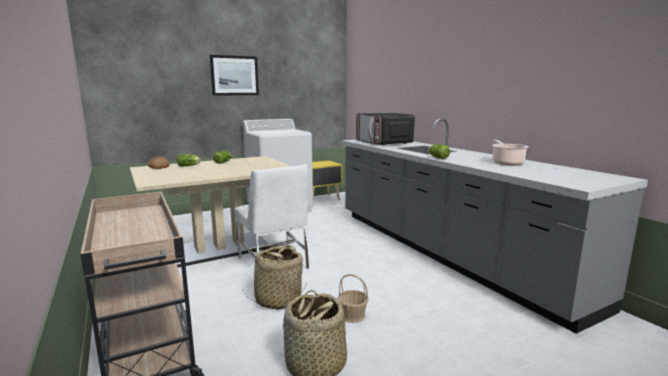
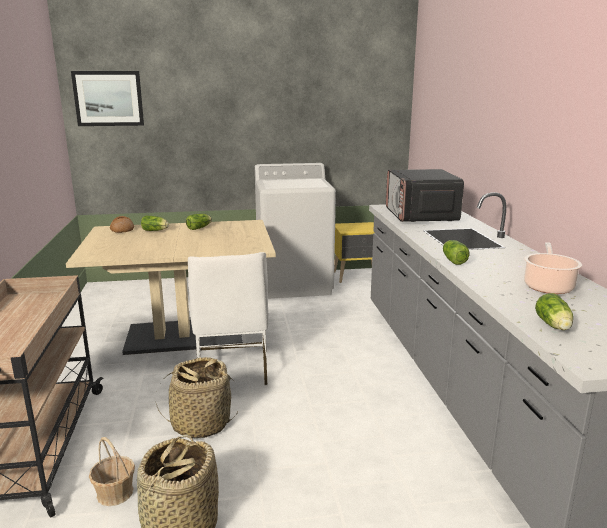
camera: 20 degrees right, 5 degrees up
(234, 75) = (246, 105): picture -> picture (108, 98)
(352, 315) = (271, 468): basket -> basket (115, 493)
(537, 175) = (553, 326): none -> lettuce

